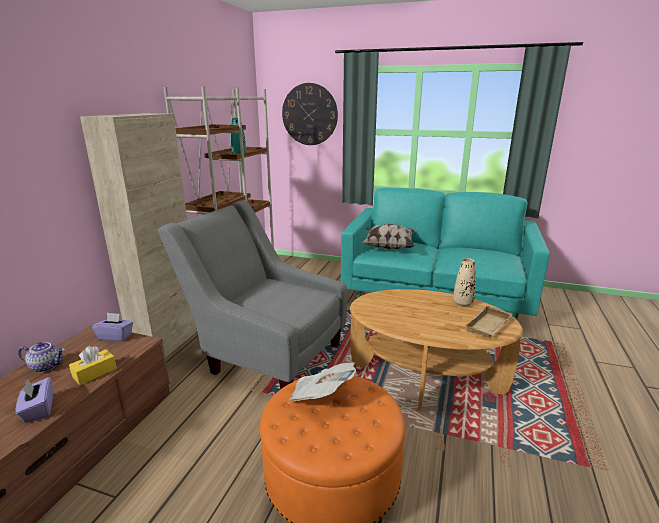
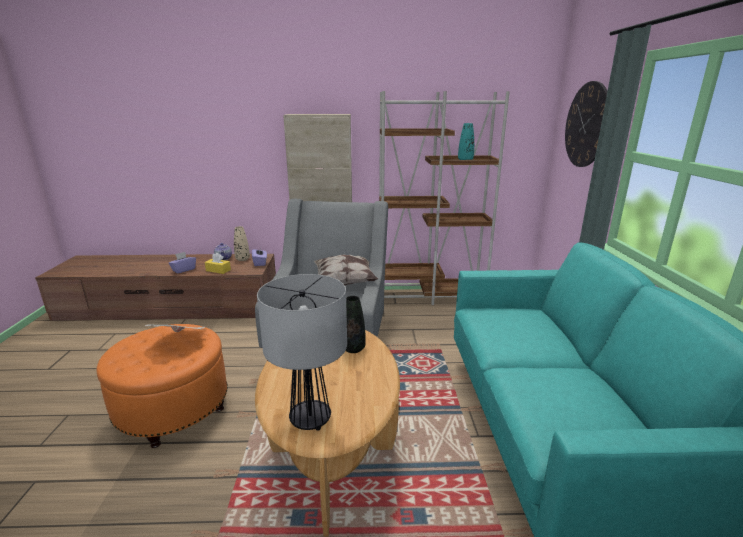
camera: 70 degrees right, 0 degrees up
(388, 247) = (512, 320): pillow -> pillow (345, 282)
(401, 300) = (353, 349): none -> black vase
(463, 303) = (370, 394): beige vase -> beige vase (242, 259)
(489, 326) = (309, 420): beige tray -> table lamp

